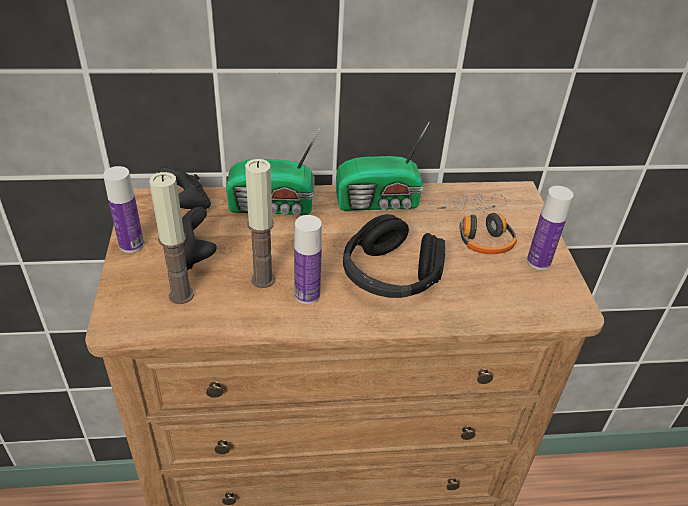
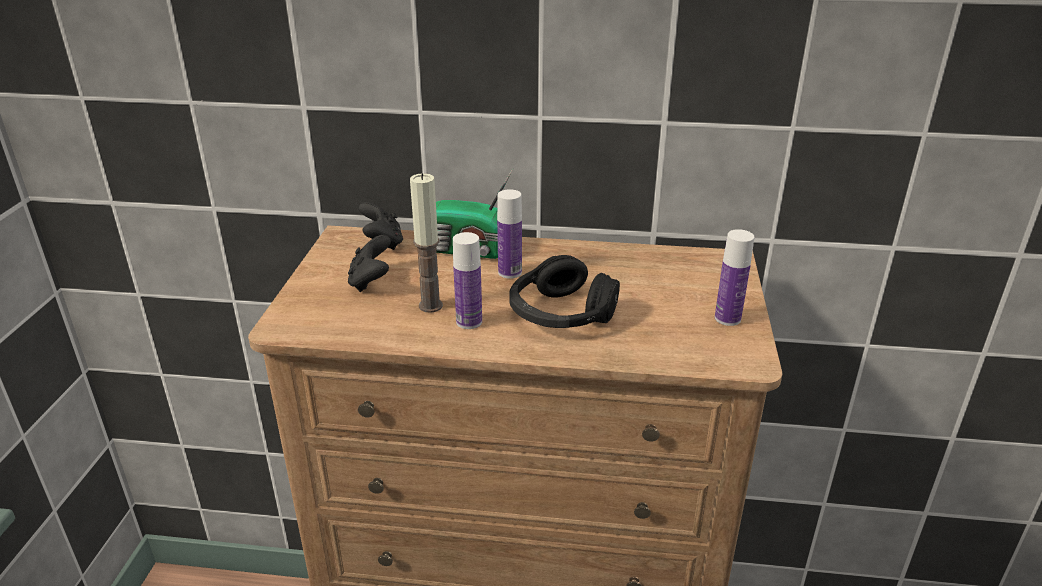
camera: 15 degrees right, 10 degrees down
(131, 244) = (318, 268): bottle -> bottle (510, 272)
(181, 295) = (348, 310): candle -> none
(380, 202) = (575, 255): radio -> none
(479, 231) = (672, 287): headphones -> none

